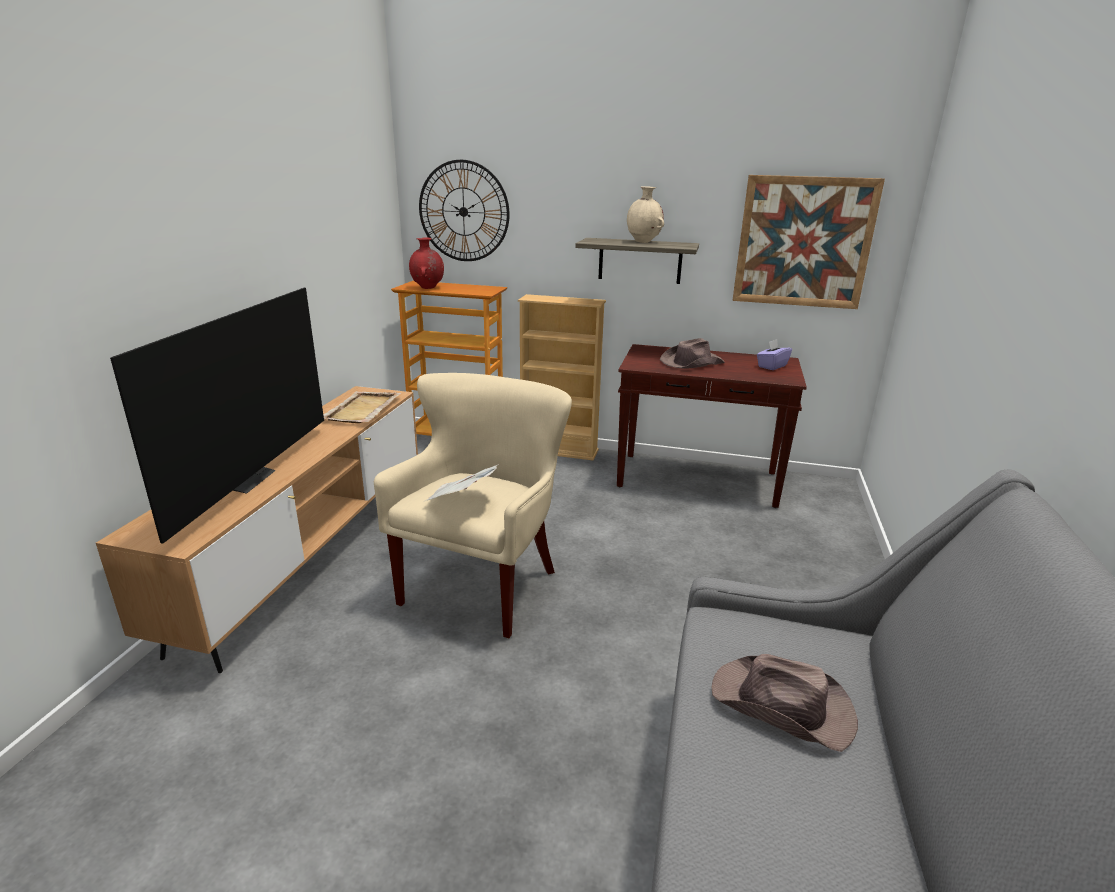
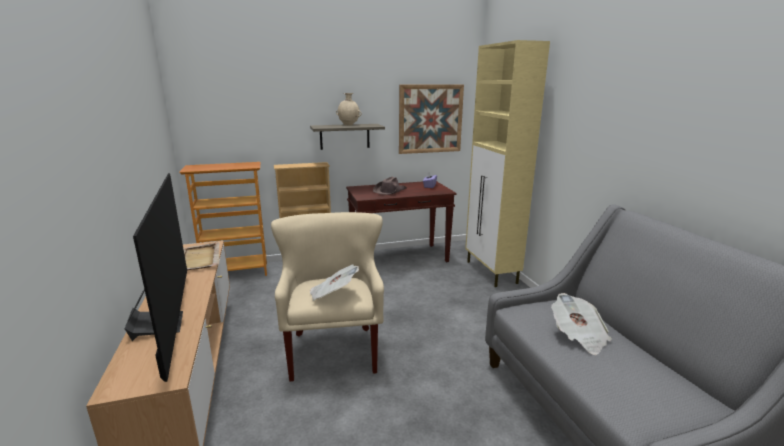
camera: 30 degrees left, 5 degrees down
(428, 288) = (206, 168): red vase -> none
(463, 211) = (222, 114): wall clock -> none
(783, 706) = (578, 336): brown hat -> newspaper
(843, 548) = (491, 272): none -> beige cabinet

